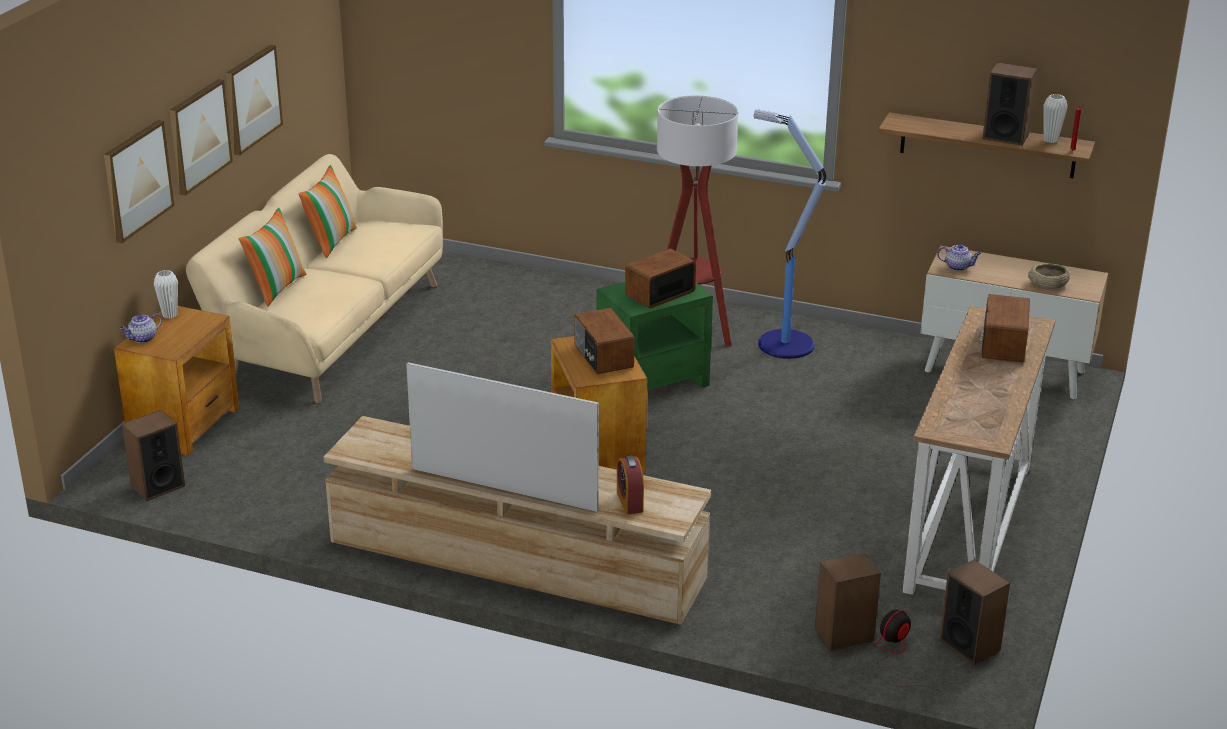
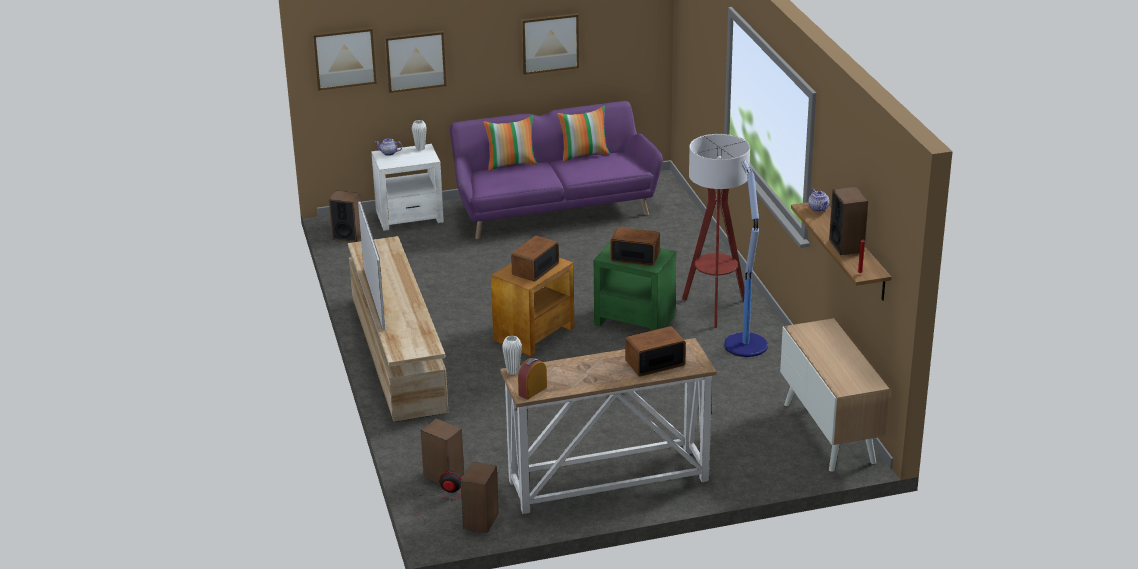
camera: 55 degrees right, 0 degrees up
(185, 424) = (410, 216): brown side table -> white side table
(199, 136) = (485, 51): picture -> picture (344, 58)
(328, 330) = (553, 209): beige sofa -> purple sofa
(629, 502) = (403, 335): alarm clock -> alarm clock (532, 391)
(958, 267) = (810, 333): teapot -> teapot (818, 209)
(1048, 284) = (834, 372): beige bowl -> none
(1050, 140) = (866, 261): white vase -> white vase (512, 371)

